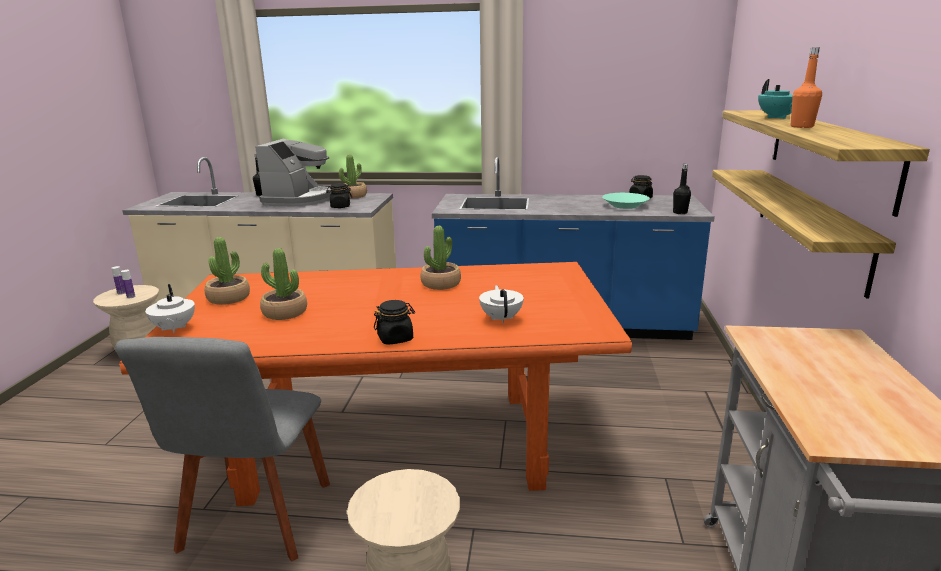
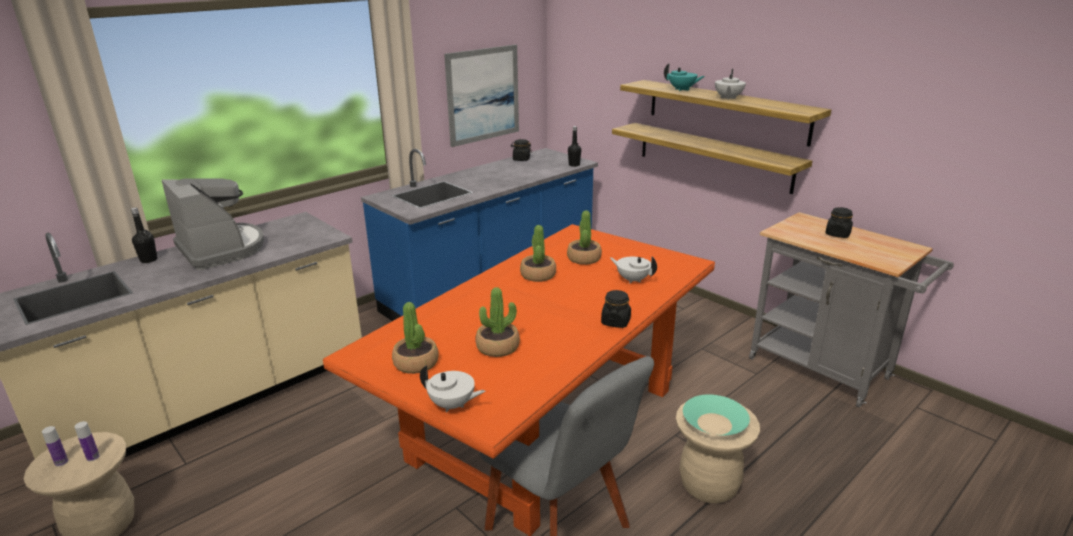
camera: 50 degrees left, 5 degrees up
(340, 206) = (299, 242): black jar -> black jar (837, 234)
(353, 196) = (273, 227): potted plant -> potted plant (584, 258)
(619, 121) = (483, 95): none -> picture
(625, 206) = (529, 169): turquoise bowl -> turquoise bowl (714, 424)
(801, 127) = (728, 98): orange bottle -> white teapot

